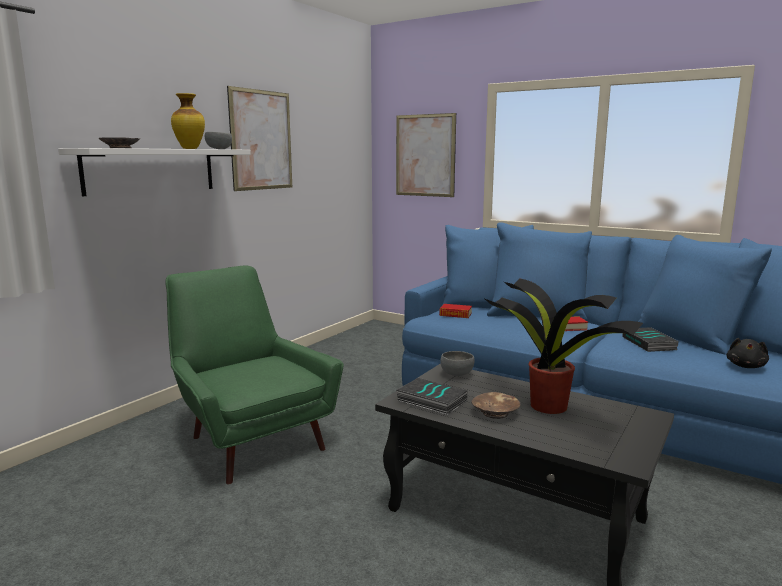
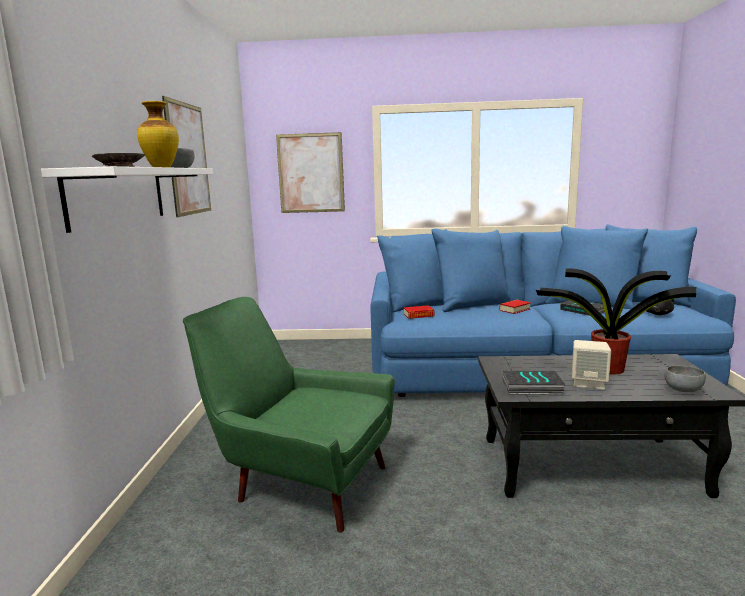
camera: 30 degrees left, 0 degrees up
(456, 374) = (507, 362): grey bowl -> grey bowl (682, 390)
(496, 413) = (589, 383): brown bowl -> beige speaker

